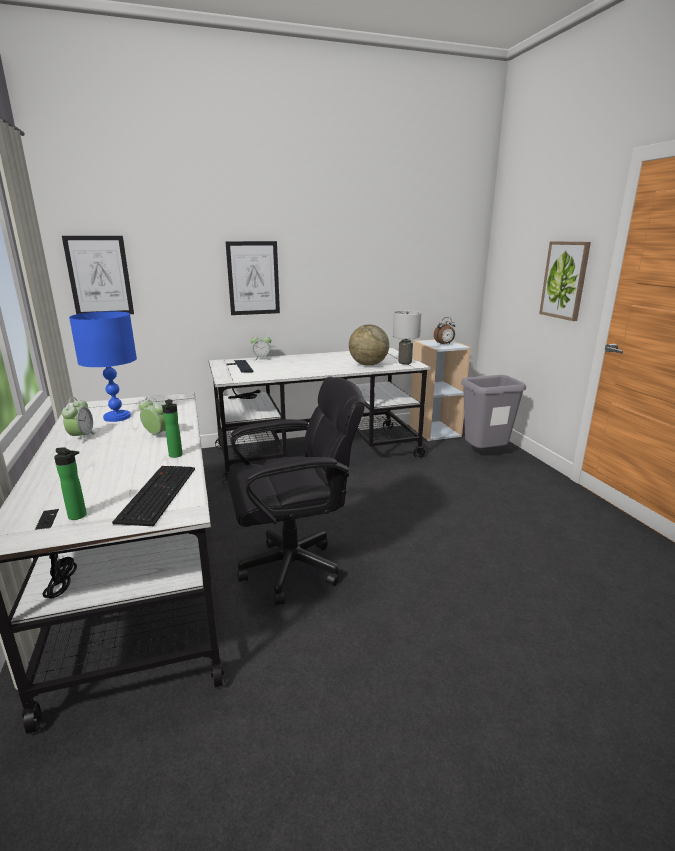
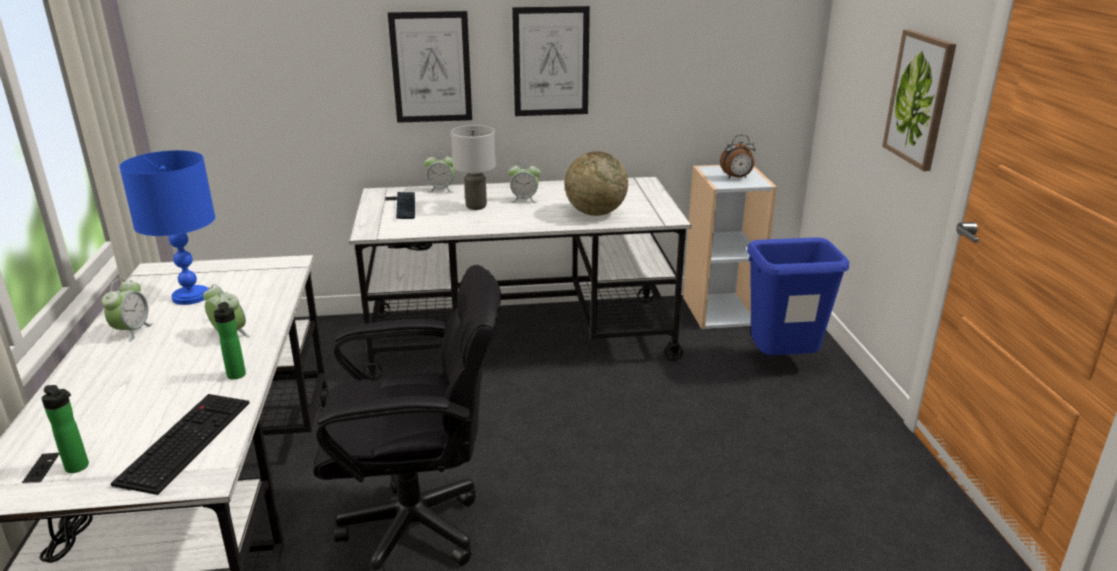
camera: 10 degrees right, 5 degrees up
(99, 276) = (204, 65): picture -> picture (551, 62)
(319, 361) = (524, 199): none -> alarm clock
(405, 363) = (656, 213): white table lamp -> white table lamp (477, 207)
(485, 454) = (783, 363): grey trash can -> blue trash can

